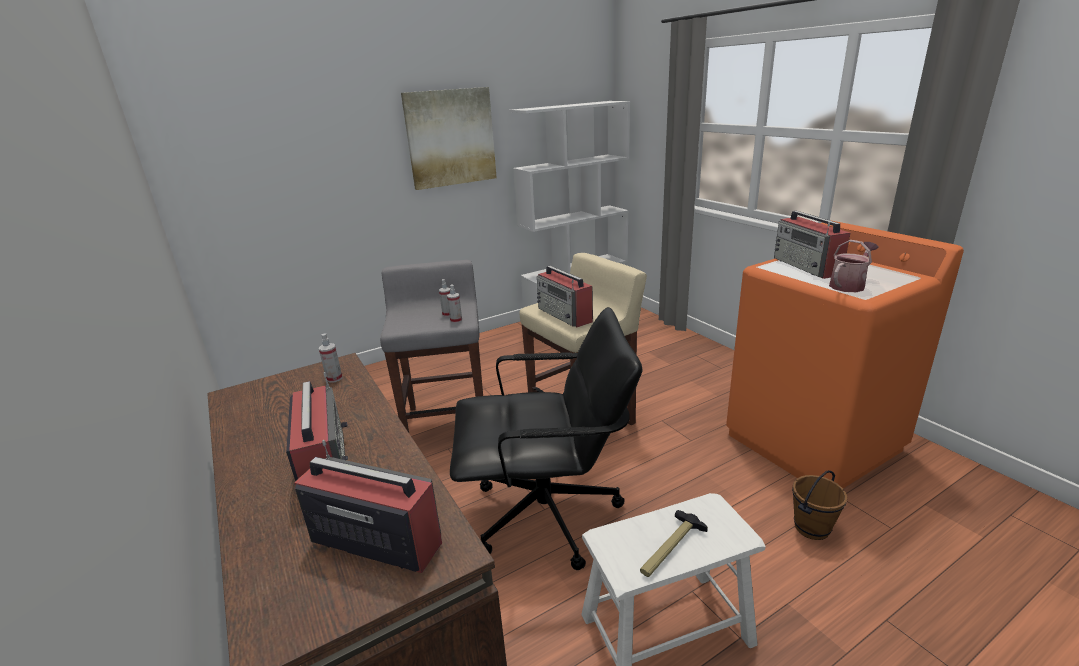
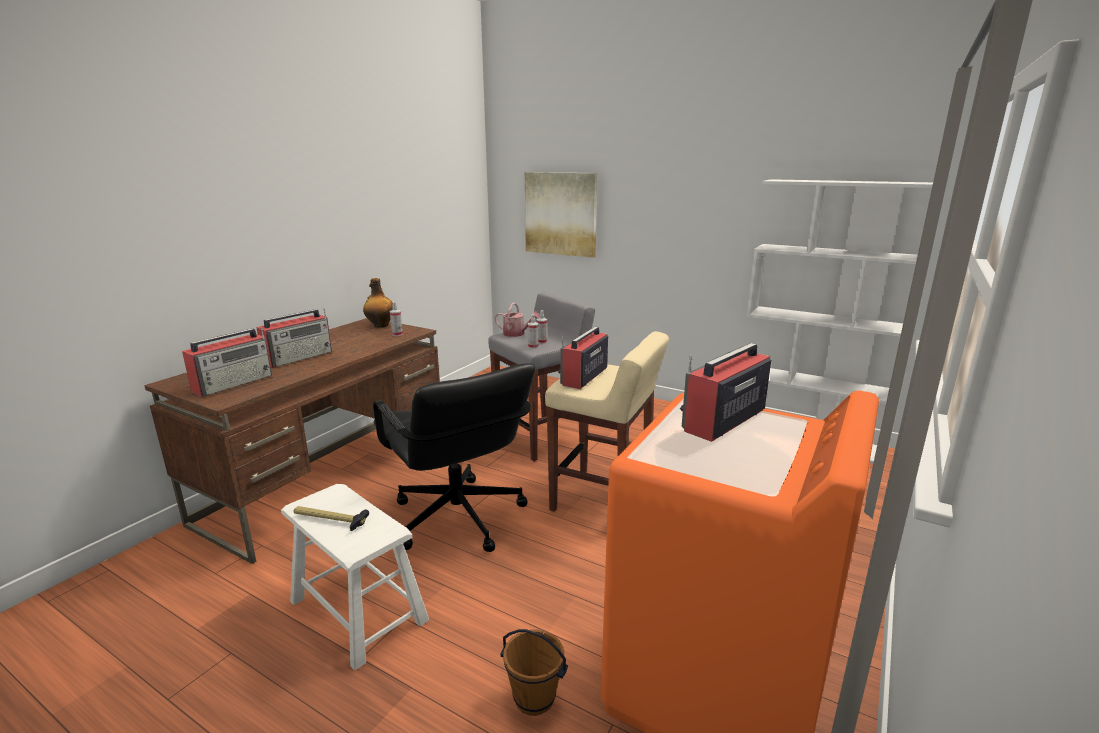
camera: 60 degrees right, 5 degrees down
(271, 386) = (380, 325): none -> bottle
(375, 540) = (234, 383): radio -> radio turned 45 degrees clockwise
(450, 138) = (701, 201): picture -> picture (561, 214)
(849, 285) = (675, 446): watering can -> watering can (517, 334)

